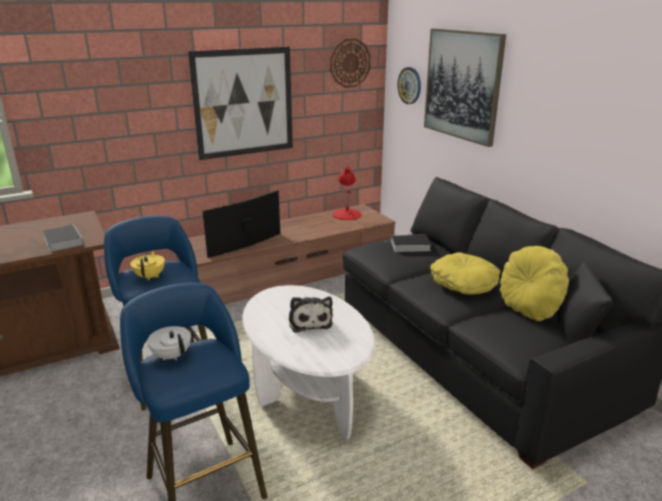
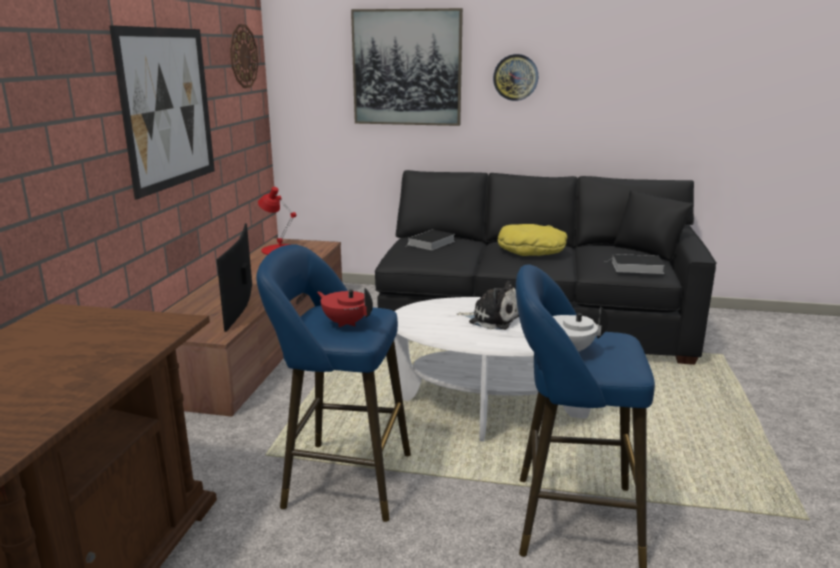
camera: 50 degrees left, 5 degrees down
(62, 240) = (123, 338): book -> book (635, 267)
(150, 276) = (346, 323): yellow teapot -> red teapot
(410, 85) = (317, 80): wall clock -> wall clock (515, 77)
(528, 311) = (603, 250): yellow pillow -> none

